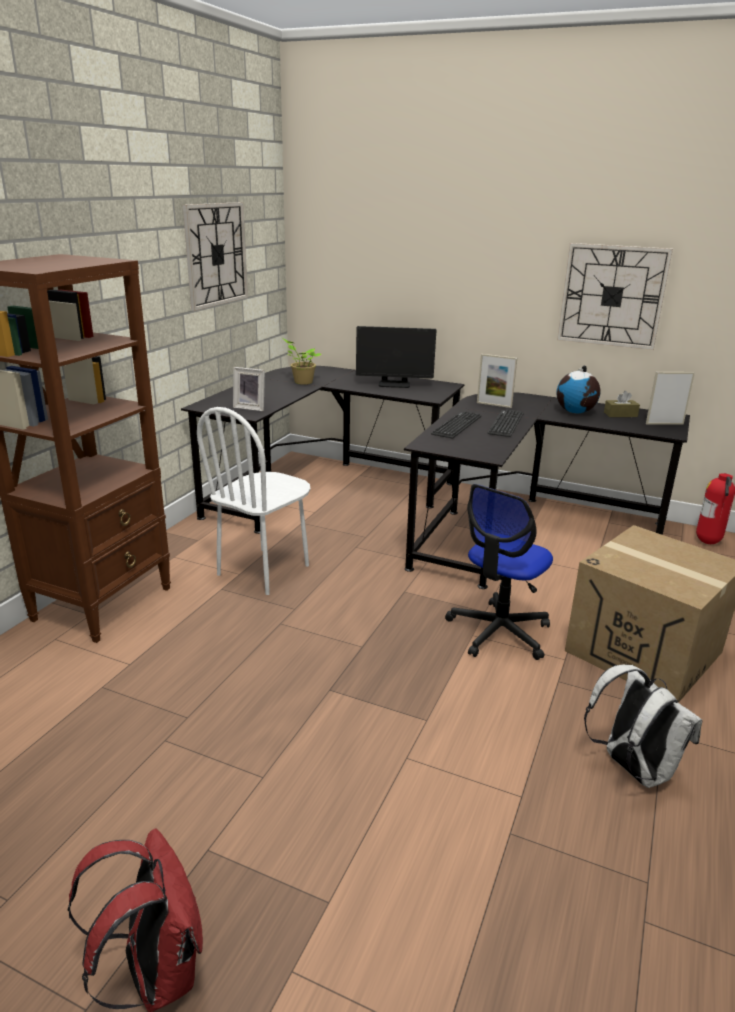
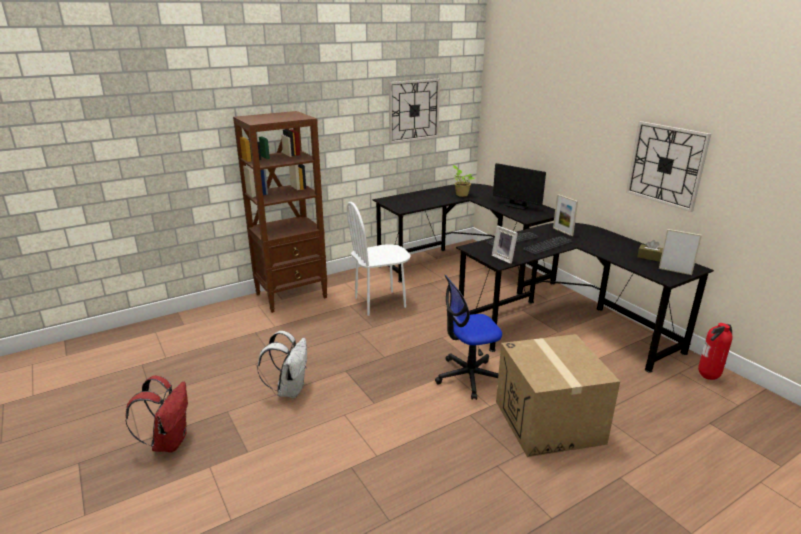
camera: 35 degrees right, 0 degrees up
(251, 407) = (408, 205): picture frame -> picture frame (504, 258)
(575, 412) = (616, 248): globe -> none
(632, 768) = (452, 472): white backpack -> white backpack (290, 390)

